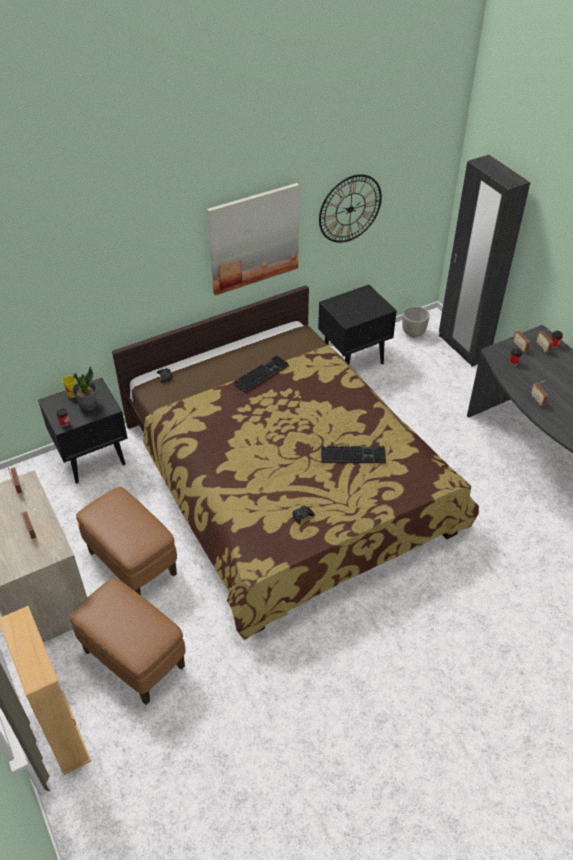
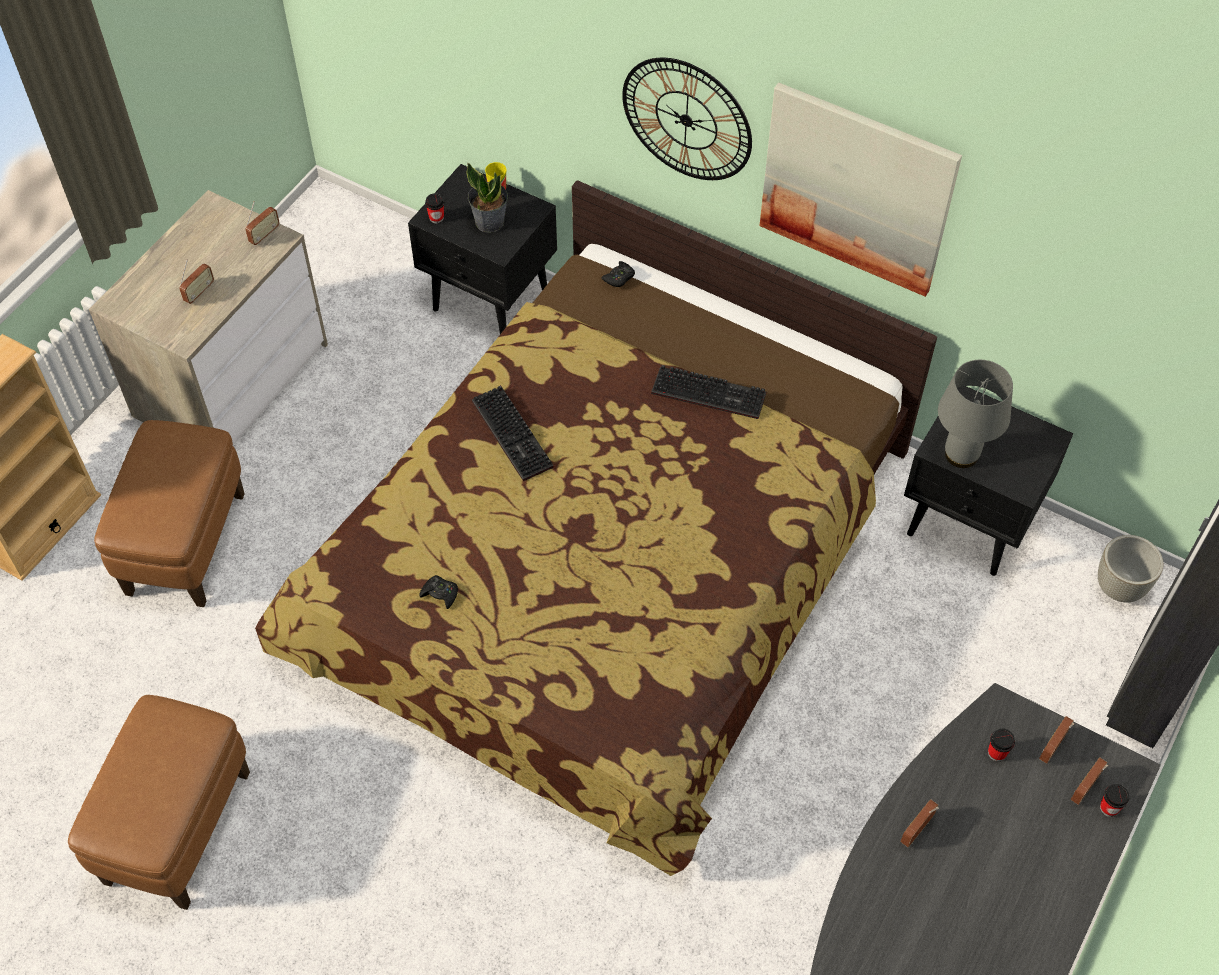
camera: 60 degrees right, 10 degrees up
(132, 563) = (336, 453): brown ottoman -> brown ottoman (178, 826)
(350, 209) = (1069, 276): wall clock -> wall clock (686, 120)
(354, 454) = (614, 604): keyboard -> keyboard (515, 435)
(355, 316) = (962, 454): none -> grey table lamp

